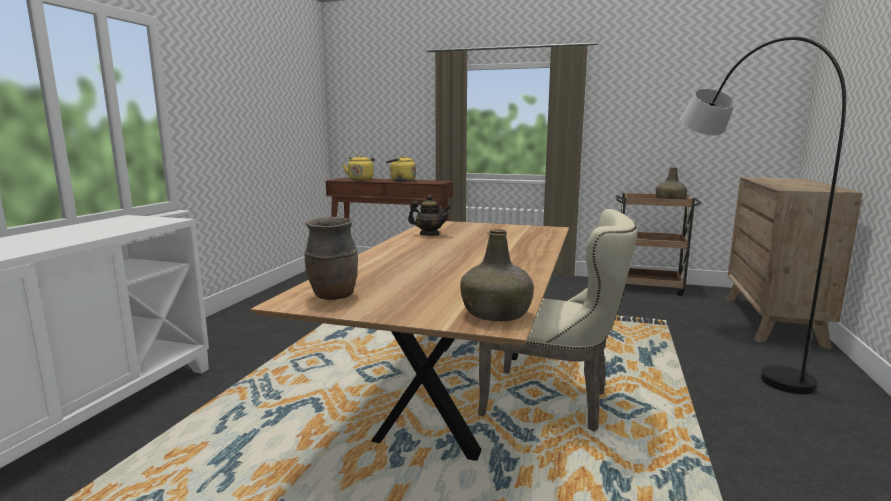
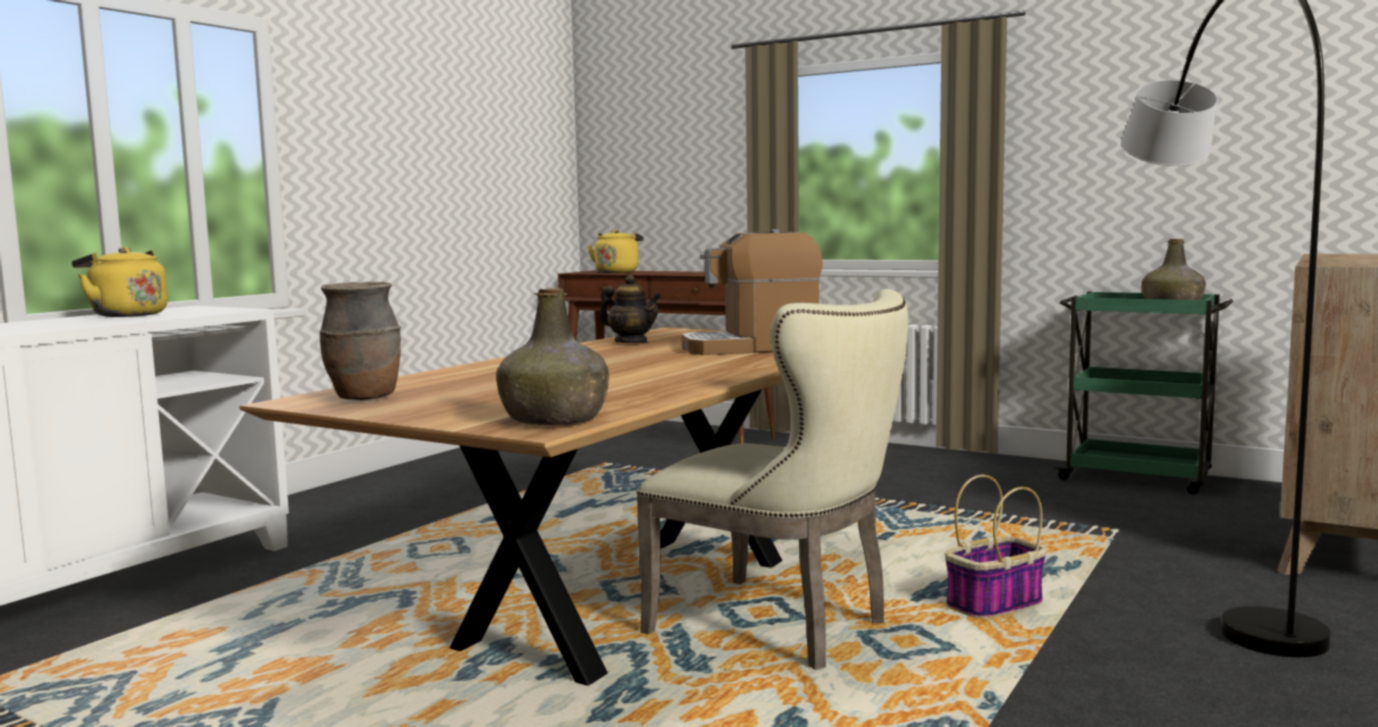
camera: 15 degrees right, 5 degrees down
(401, 181) = (681, 273): yellow kettle -> yellow kettle (126, 315)
(507, 238) = (751, 348): none -> coffee machine
(647, 375) = (994, 605): none -> basket
(648, 287) = (1138, 478): brown cart -> green cart

